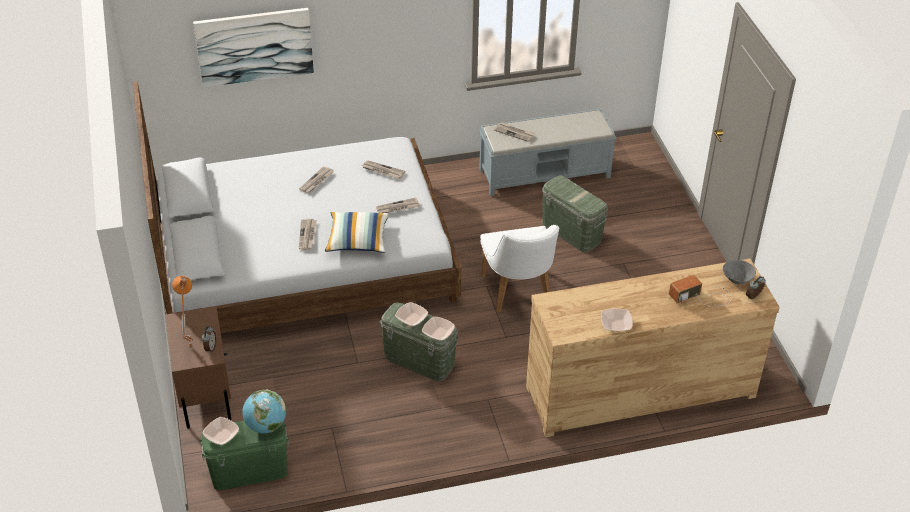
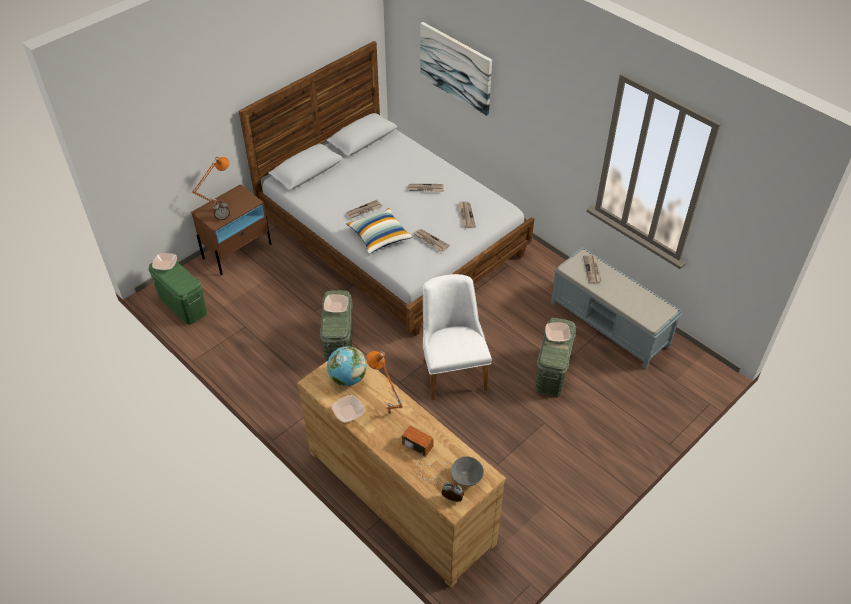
camera: 60 degrees right, 5 degrees up
(266, 426) = (185, 281): globe -> globe (347, 378)
(438, 333) = (331, 328): bowl -> bowl (557, 335)
(519, 294) = (452, 370): white chair -> white chair turned 120 degrees clockwise
(636, 300) = (387, 414): none -> orange table lamp

